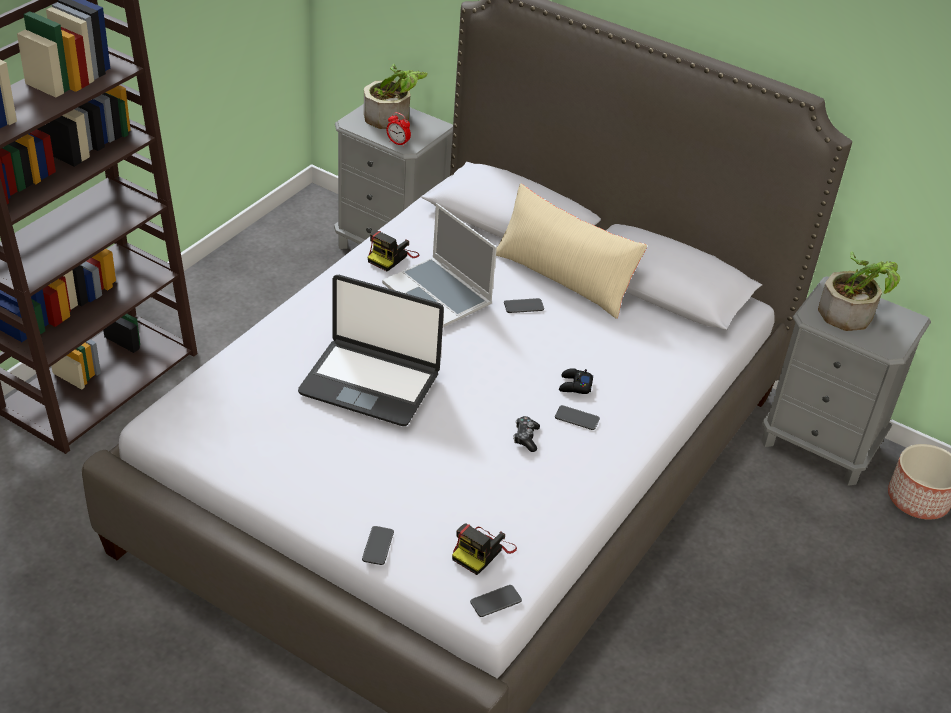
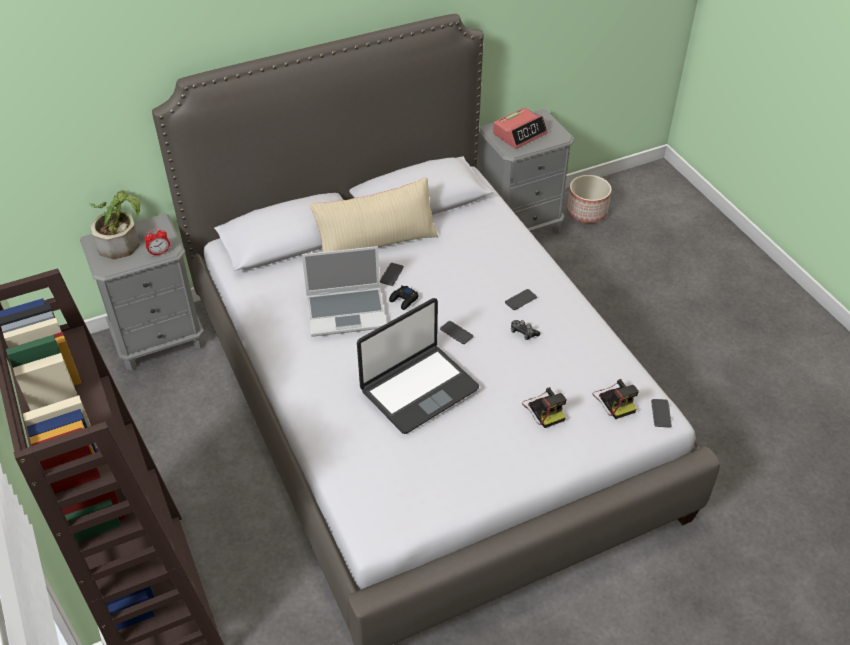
camera: 55 degrees left, 5 degrees up
(378, 546) = (582, 453): phone -> phone (456, 333)
(392, 257) = (282, 319): camera -> camera (544, 409)
(575, 385) = (489, 286): black game controller -> black game controller (404, 300)
(852, 312) = (520, 134): potted plant -> alarm clock

